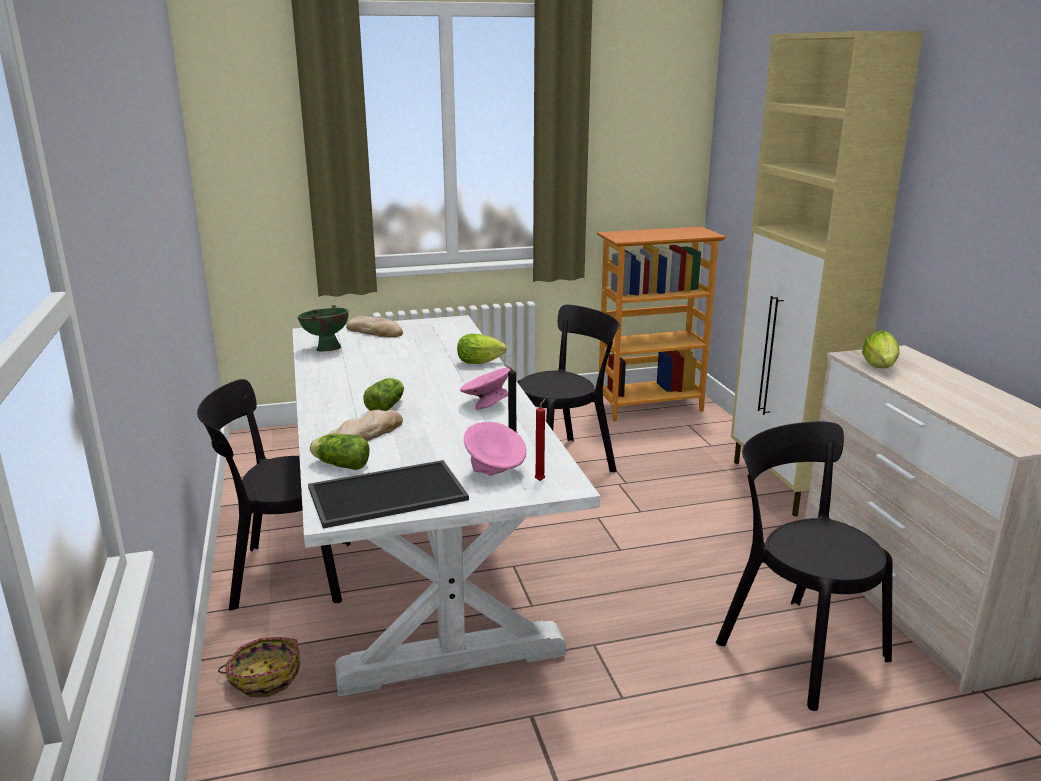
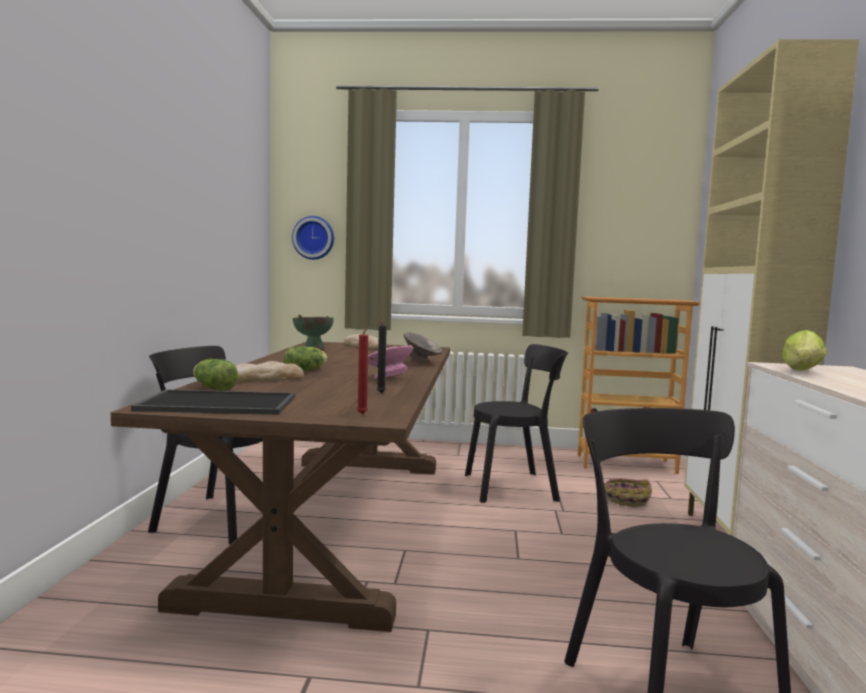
camera: 20 degrees right, 15 degrees down
(257, 180) = (314, 238): none -> wall clock
(265, 676) = (120, 582): basket -> basket (626, 499)
(420, 546) = (336, 521): white dining table -> brown dining table
(482, 362) = (422, 363): lettuce -> grey bowl
(495, 472) = (331, 406): pink bowl -> none

